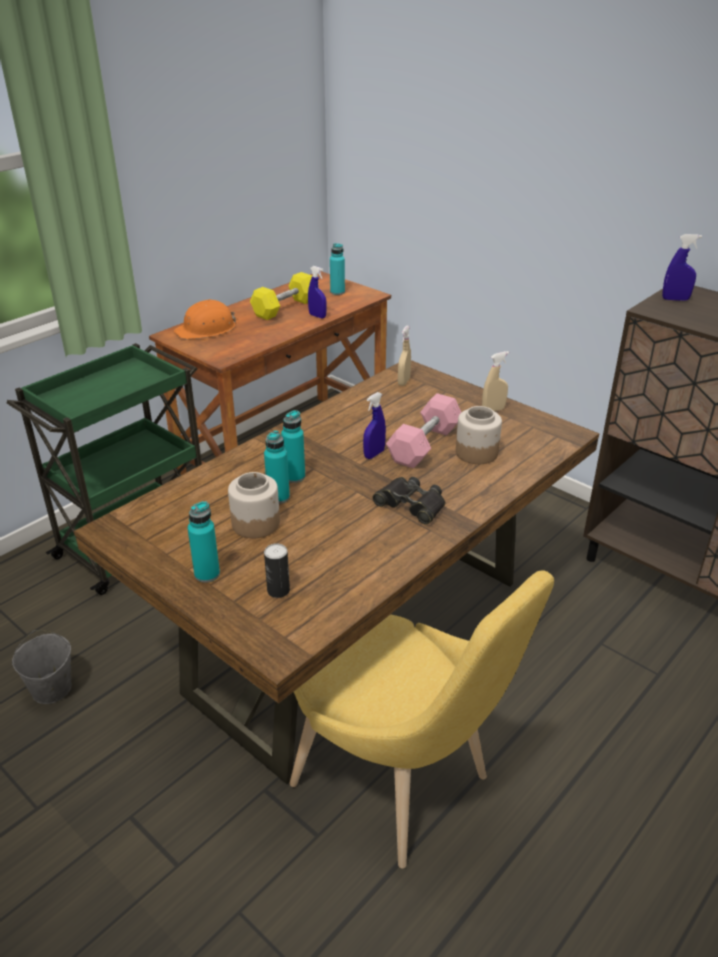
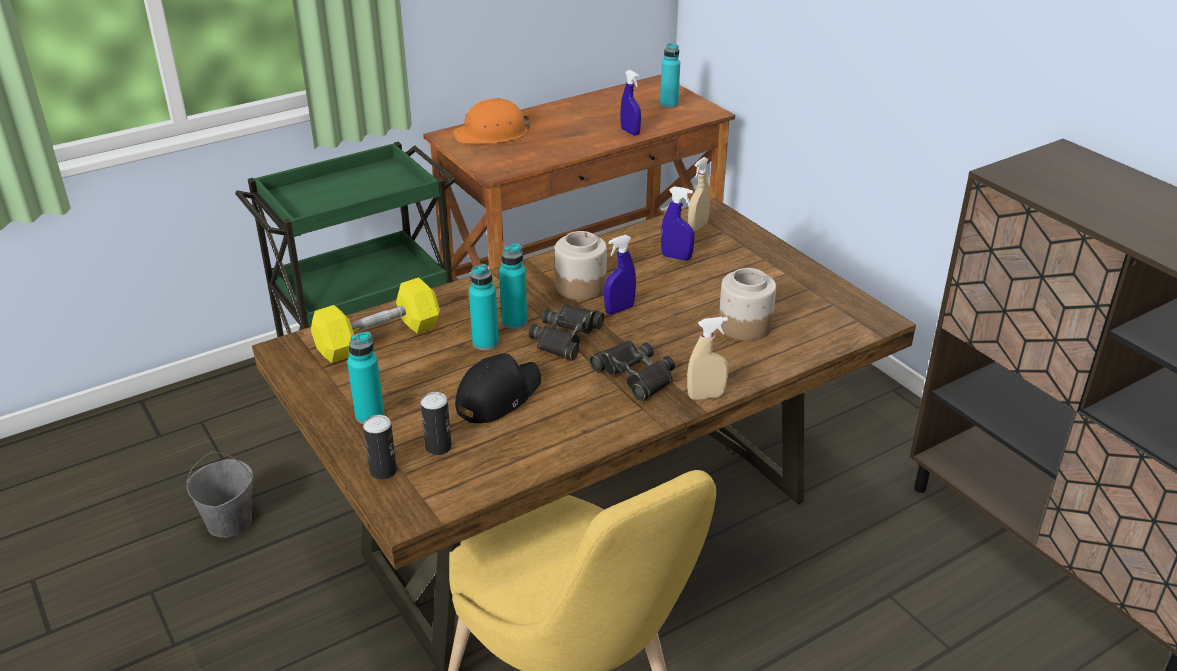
camera: 15 degrees right, 0 degrees up
(240, 619) = (383, 471): none -> can
(256, 523) = (447, 368): jar -> jar (581, 286)
(285, 308) = (595, 117): yellow dumbbell -> yellow dumbbell (378, 338)
(308, 539) = (497, 396): none -> black cap
(342, 483) = (566, 337): none -> black binoculars
(424, 445) = (685, 307): pink dumbbell -> none
(493, 410) = (792, 276): beige spray bottle -> beige spray bottle (706, 396)
(675, 299) = (1045, 163): blue spray bottle -> blue spray bottle (676, 257)

